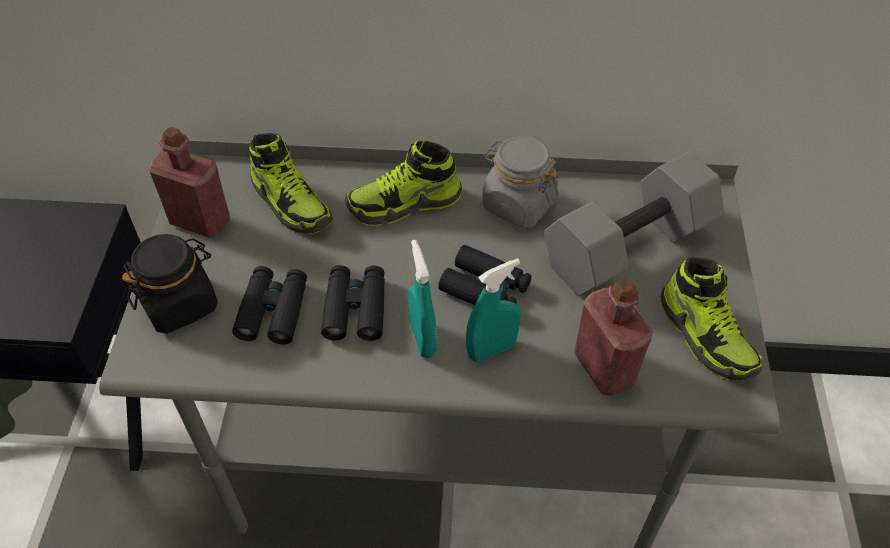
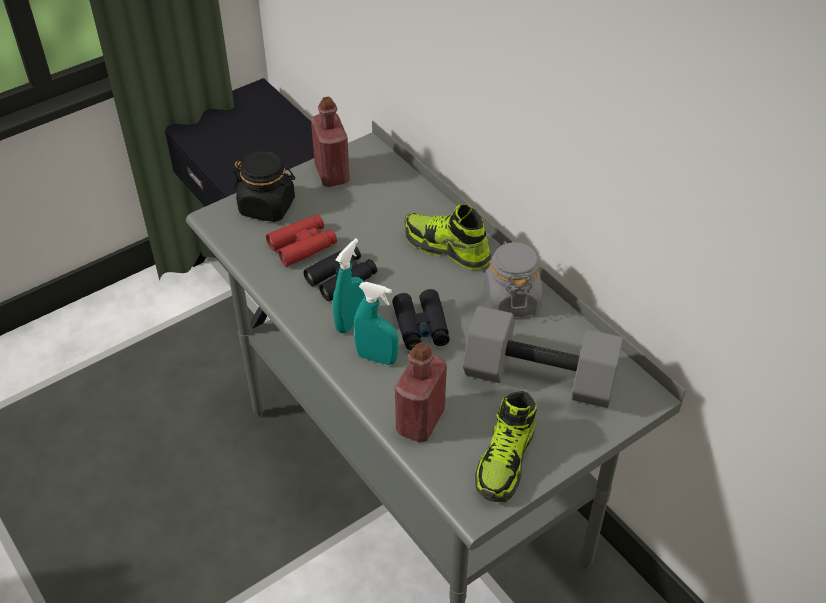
camera: 50 degrees right, 5 degrees down
(273, 310) = (302, 245): black binoculars -> red binoculars
(291, 204) = (388, 200): shoe -> none

